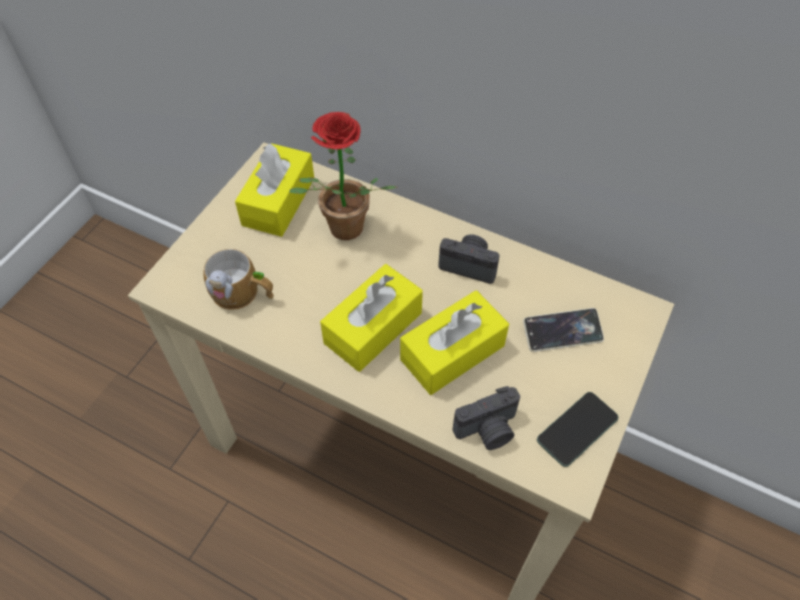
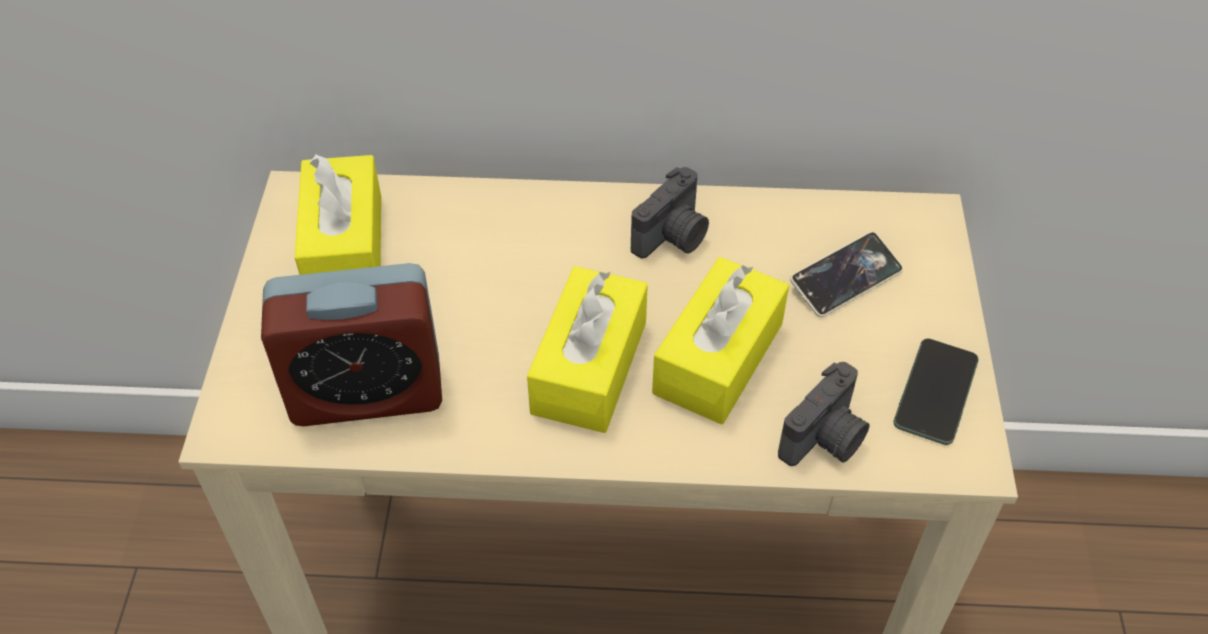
camera: 25 degrees left, 5 degrees down
(243, 294) = (367, 392): mug -> alarm clock
(342, 232) = (467, 256): potted plant -> none
(469, 265) = (673, 237): camera -> camera turned 135 degrees clockwise

